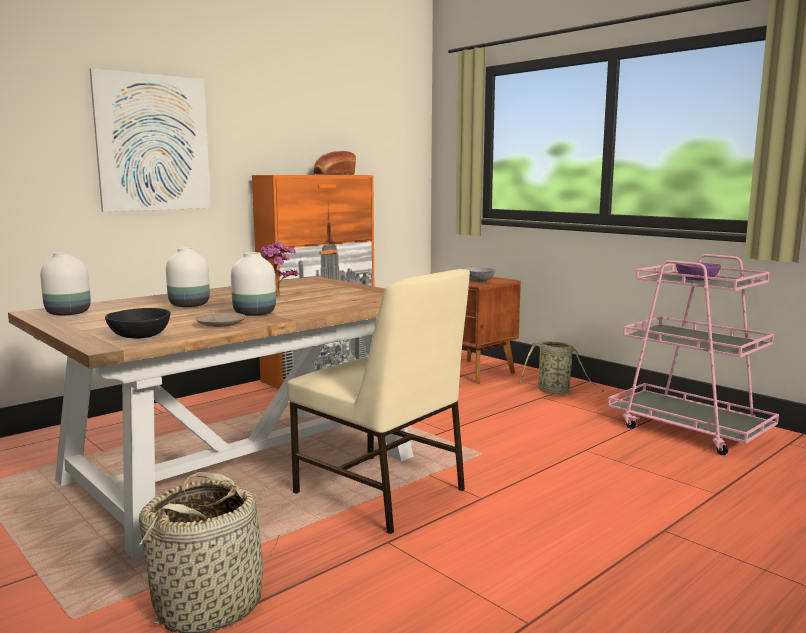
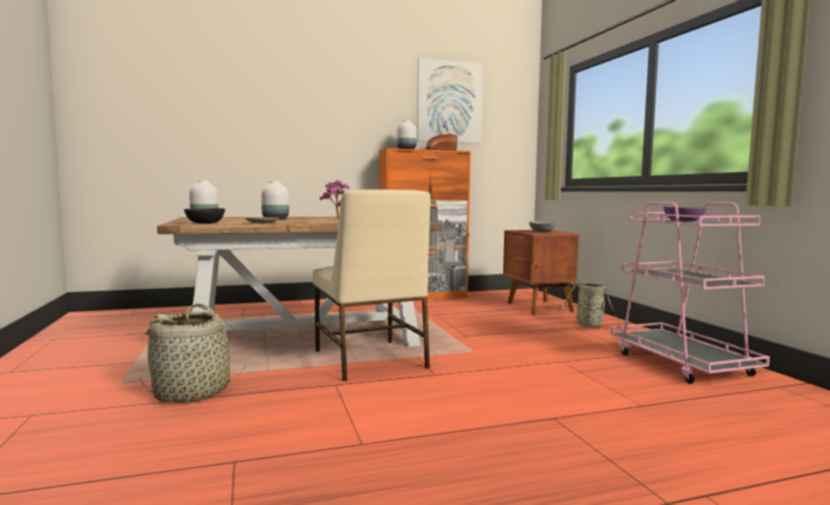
camera: 25 degrees right, 5 degrees down
(153, 143) = (311, 127): picture -> picture (450, 102)
(254, 314) = (296, 222): white vase -> white vase (406, 149)

